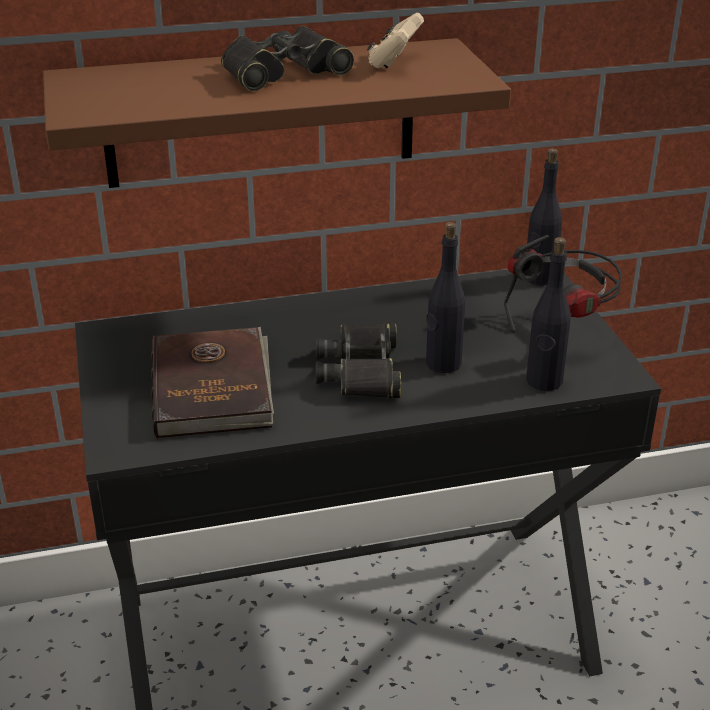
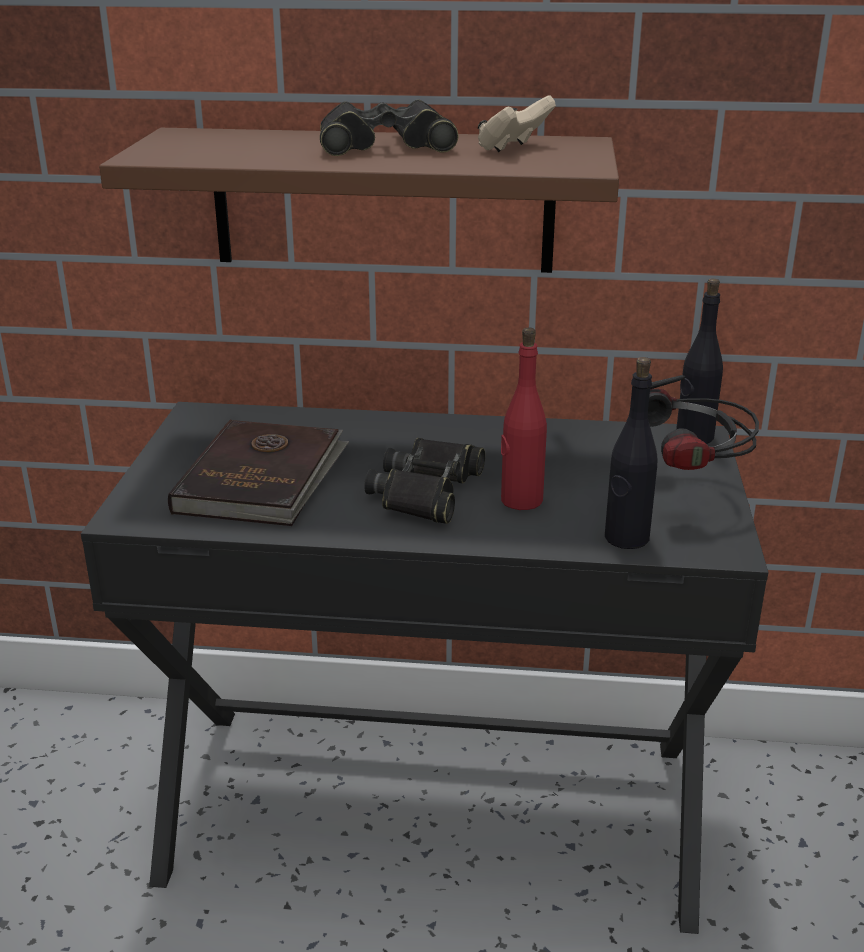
camera: 20 degrees right, 5 degrees down
(443, 364) = (520, 500): black bottle -> red bottle

